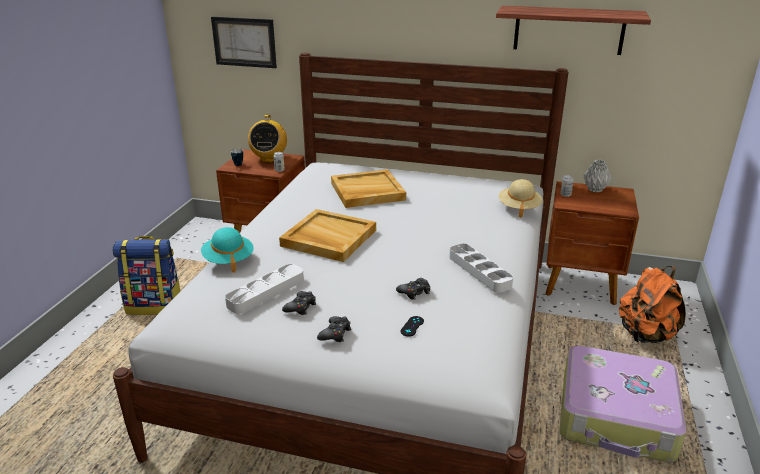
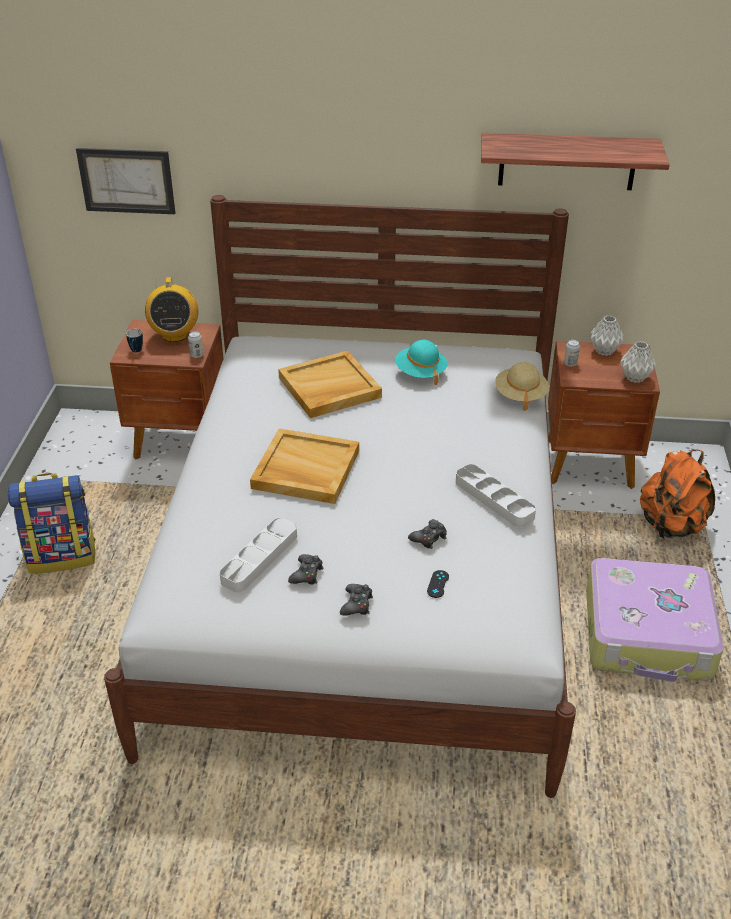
camera: 10 degrees left, 10 degrees up
(228, 260) = (195, 516): turquoise hat -> turquoise hat (420, 373)
(618, 207) = (634, 378): none -> grey vase

